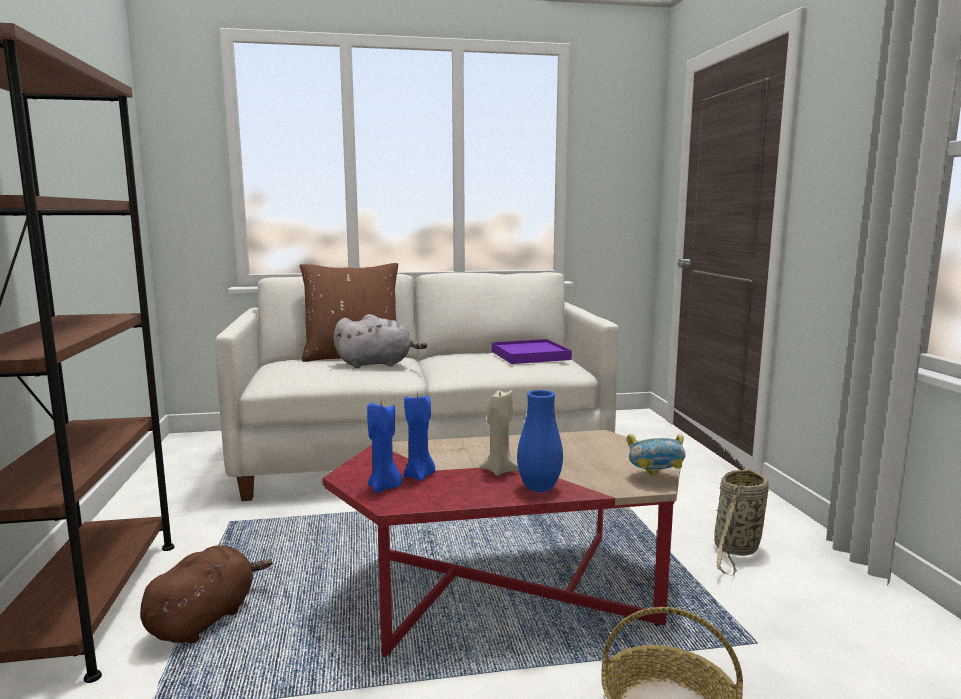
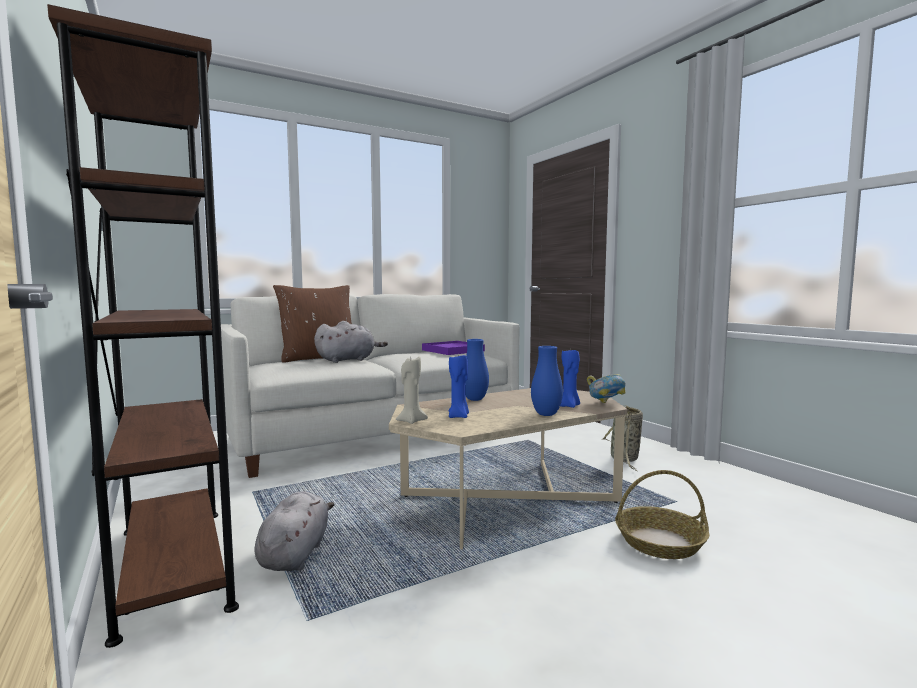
camera: 20 degrees left, 5 degrees down
(205, 619) = (295, 554): brown plush toy -> grey plush toy
(384, 487) = (443, 424): blue candle -> blue candle (570, 406)
(479, 446) = (475, 399): none -> blue vase
(499, 470) = (507, 409): beige candle -> beige candle (411, 421)
(508, 589) = (508, 499): red coffee table -> beige coffee table

